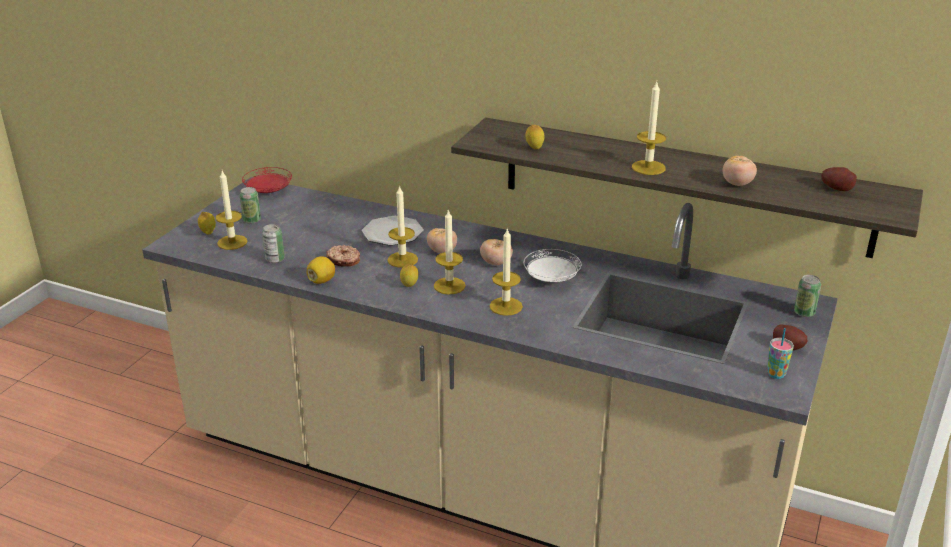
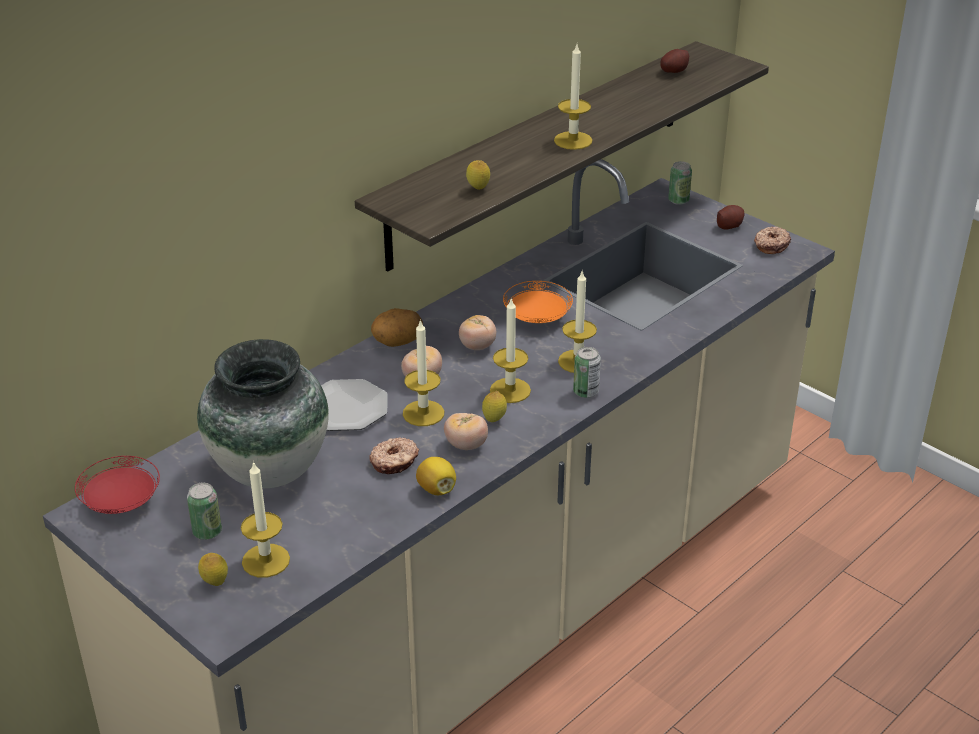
camera: 70 degrees left, 5 degrees up
(275, 259) = (349, 524): can -> can (586, 392)
(315, 225) = (270, 471): none -> vase
(479, 234) = (397, 342): none -> potato
(552, 279) = (537, 318): white plate -> orange plate
(737, 184) = (638, 109): tomato -> tomato (466, 445)
(776, 374) = (770, 245): cup -> donut

